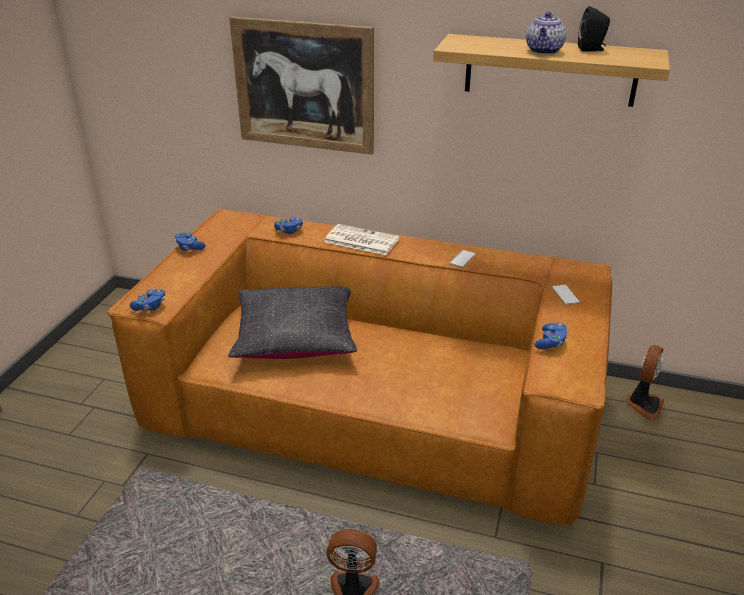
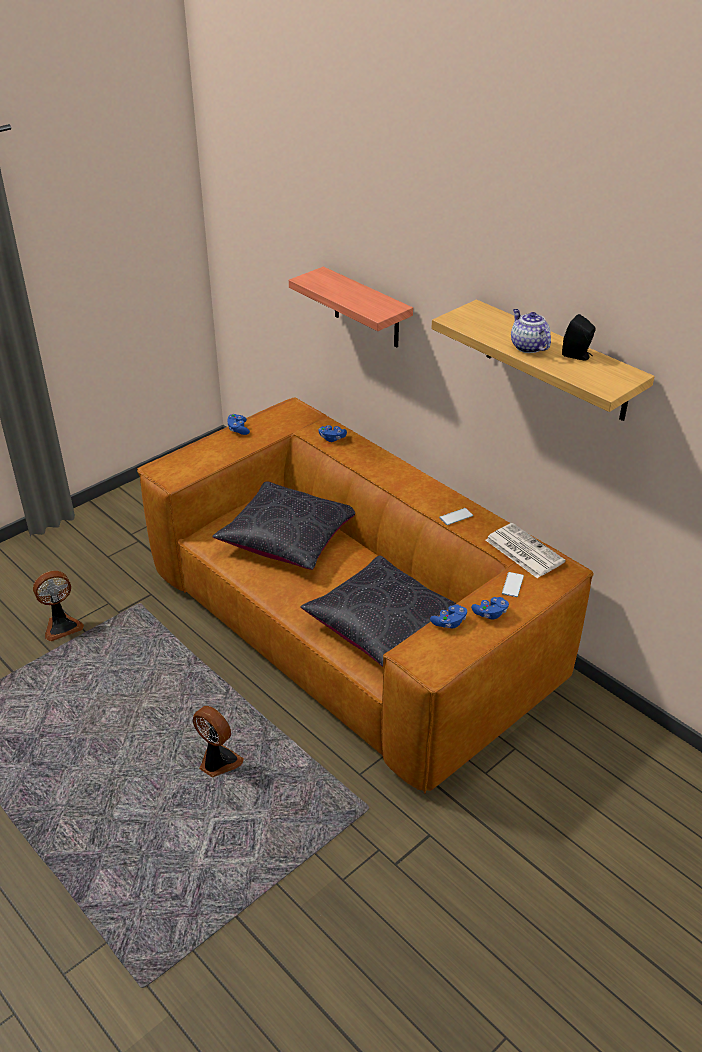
camera: 30 degrees right, 5 degrees up
(150, 307) = (168, 475): blue game controller -> blue game controller (490, 613)
(304, 86) = (366, 309): picture -> shelf
(360, 240) = (383, 468): newspaper -> newspaper (523, 551)
(453, 379) = (383, 625): none -> black pillow
(544, 51) = (527, 347): teapot -> teapot turned 105 degrees clockwise
(643, 405) = (606, 726): fan -> fan (61, 626)

